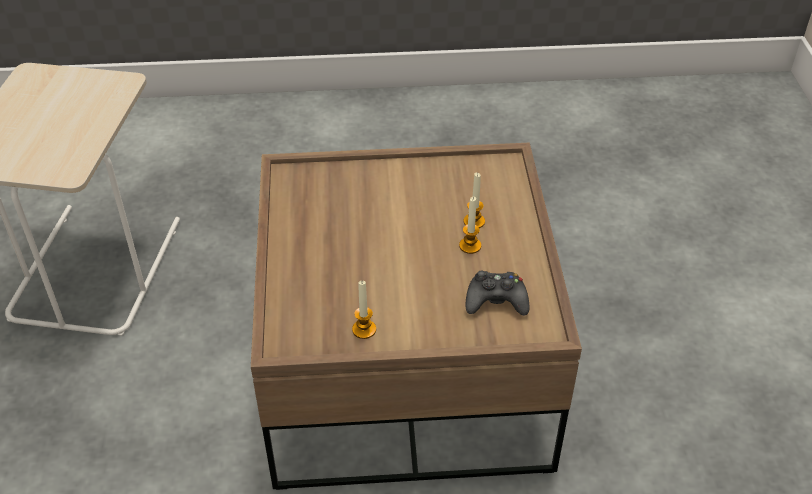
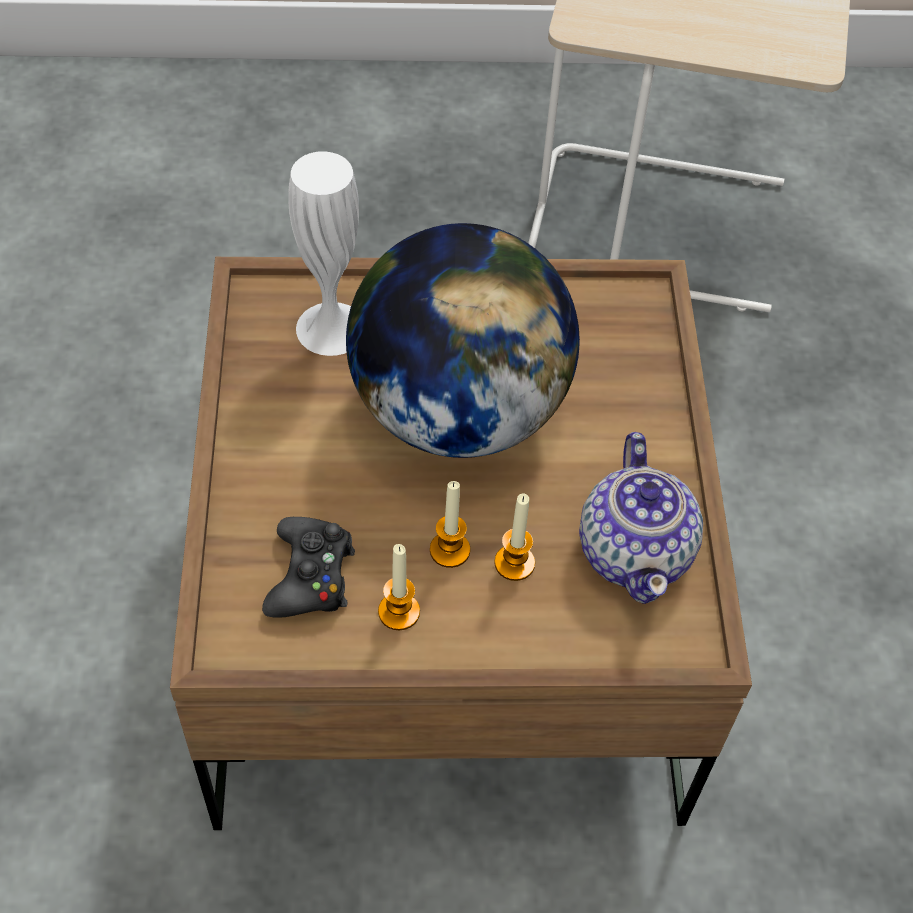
camera: 90 degrees right, 10 degrees up
(312, 305) = (331, 328): none -> white vase
(364, 329) = (272, 390): candle -> candle (399, 612)
(374, 246) = (458, 411): none -> globe
(459, 179) = (635, 551): none -> teapot

